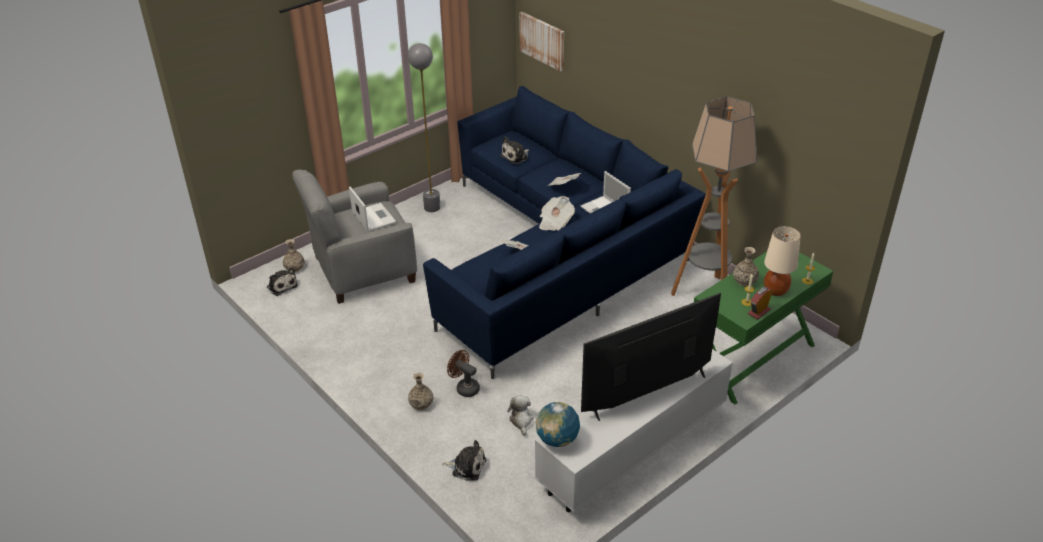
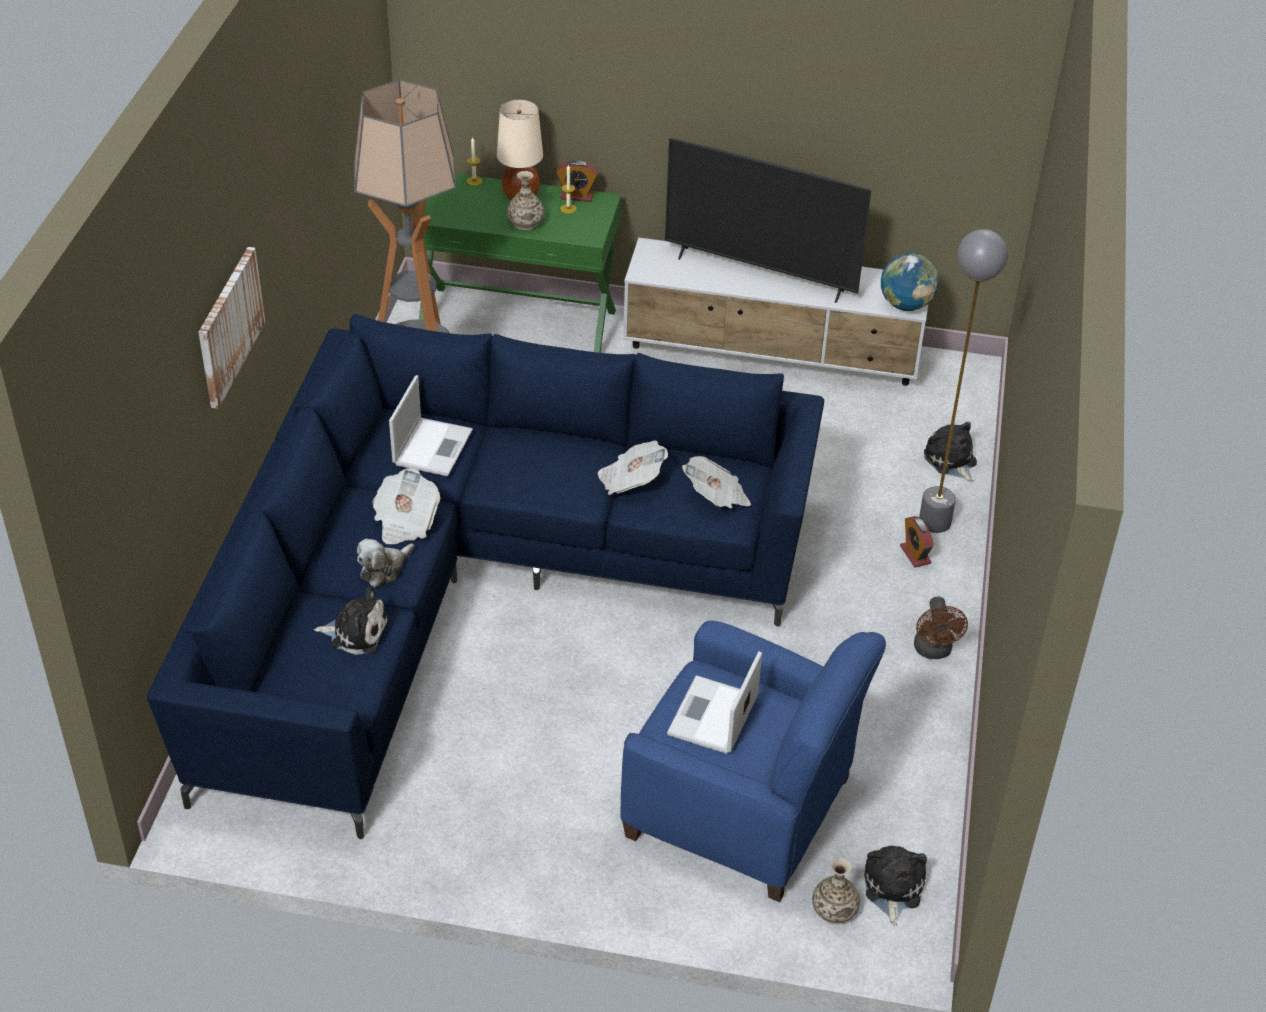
camera: 130 degrees left, 5 degrees up
(363, 269) = (741, 808): grey armchair -> blue armchair
(421, 403) = (915, 554): vase -> alarm clock
(432, 207) = (477, 837): grey floor lamp -> grey floor lamp (935, 522)
(464, 387) = (843, 532): brown fan -> brown fan (934, 651)
(521, 420) = (835, 455): plush toy -> plush toy (384, 569)
(542, 40) = (131, 534): picture -> picture (229, 326)
(555, 222) = (518, 483): newspaper -> newspaper (716, 497)

